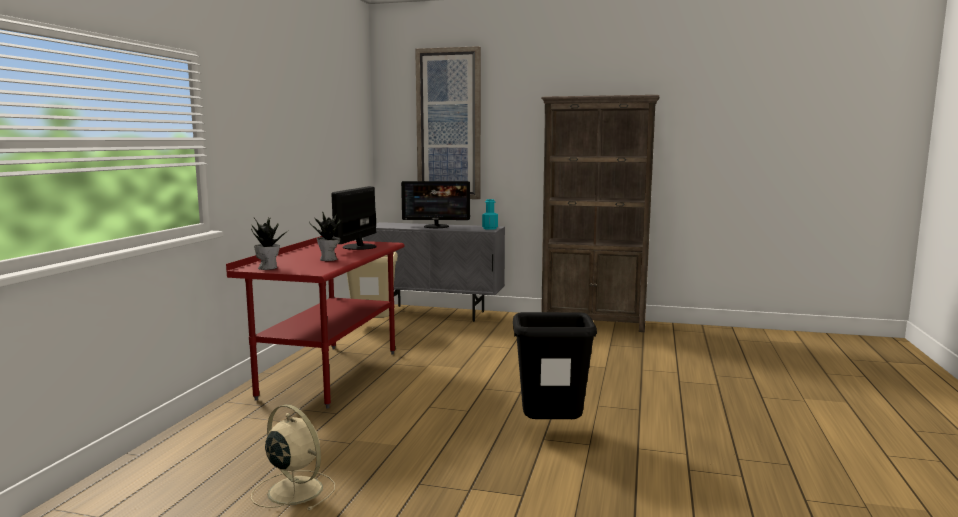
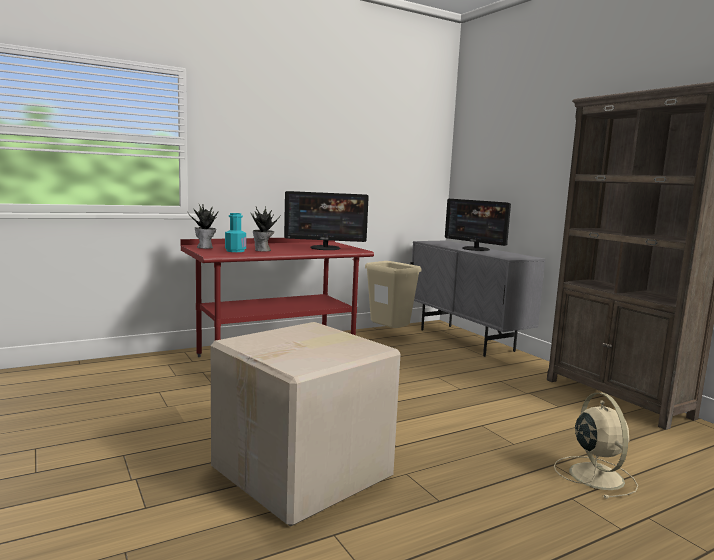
camera: 45 degrees right, 0 degrees up
(293, 490) = (70, 418): beige fan -> beige fan (594, 475)
(358, 247) = (325, 248): monitor -> monitor turned 150 degrees counterclockwise
(449, 124) = (509, 141): picture -> none
(490, 228) = (518, 257): turquoise bottle -> turquoise bottle (235, 251)
(552, 431) = (305, 472): black trash can -> cardboard box

